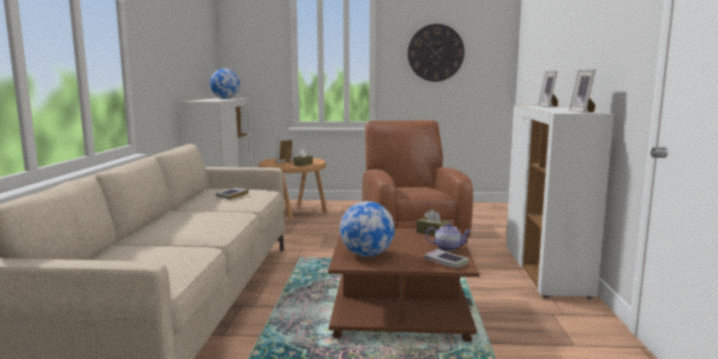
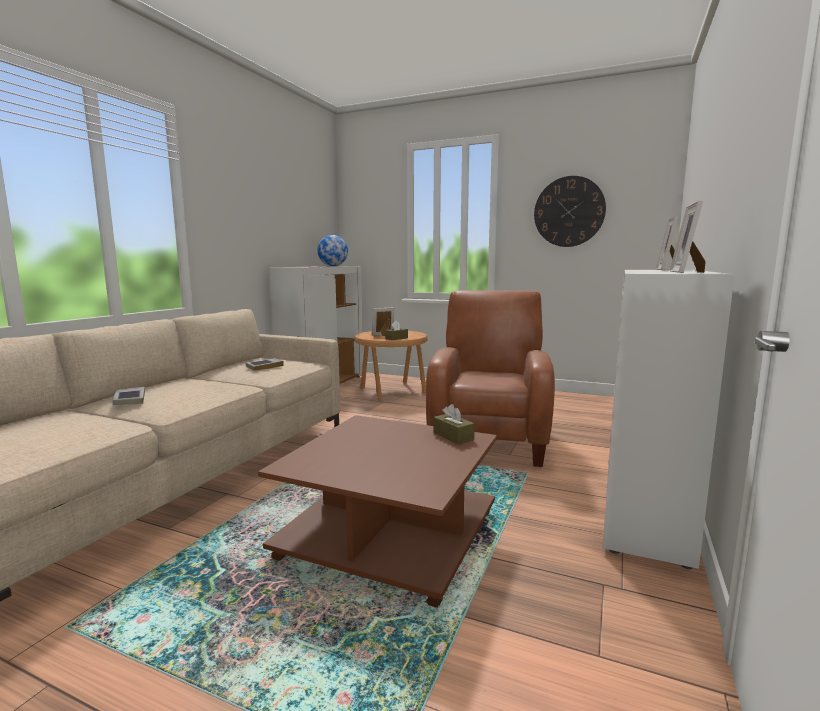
camera: 20 degrees right, 0 degrees up
(366, 255) = (330, 457): globe -> none
(446, 262) = (415, 484): book -> book (129, 400)
(448, 248) = (445, 461): teapot -> none

